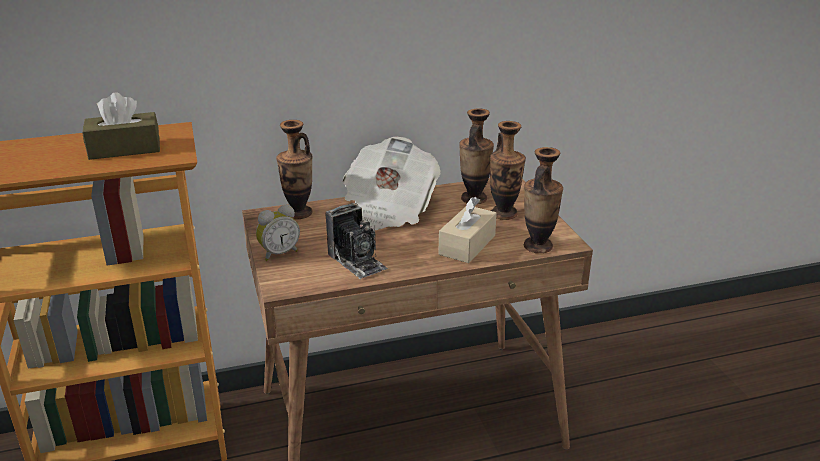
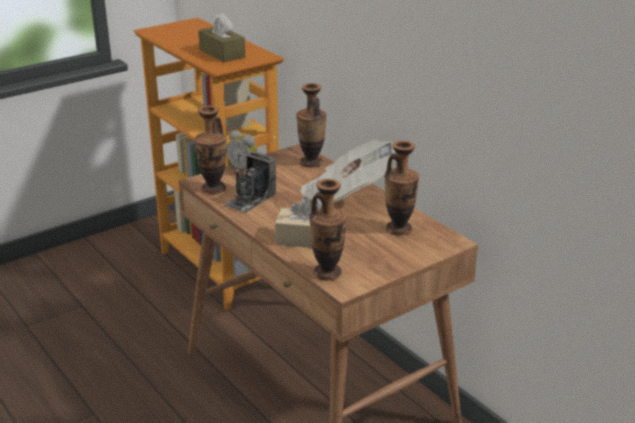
camera: 70 degrees right, 0 degrees up
(503, 214) = (379, 248): vase -> vase (213, 188)

